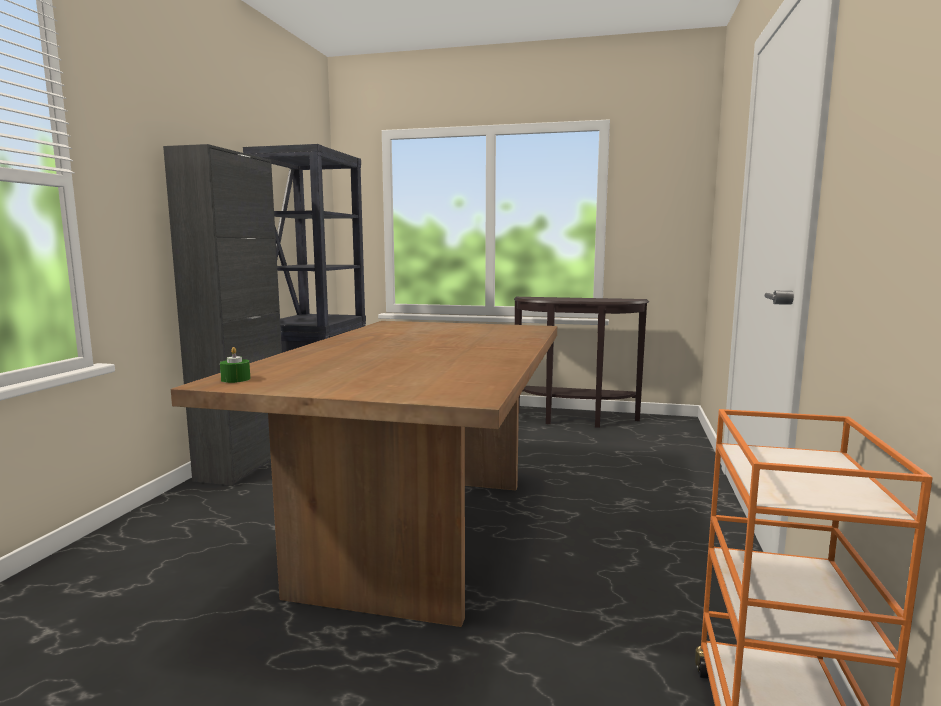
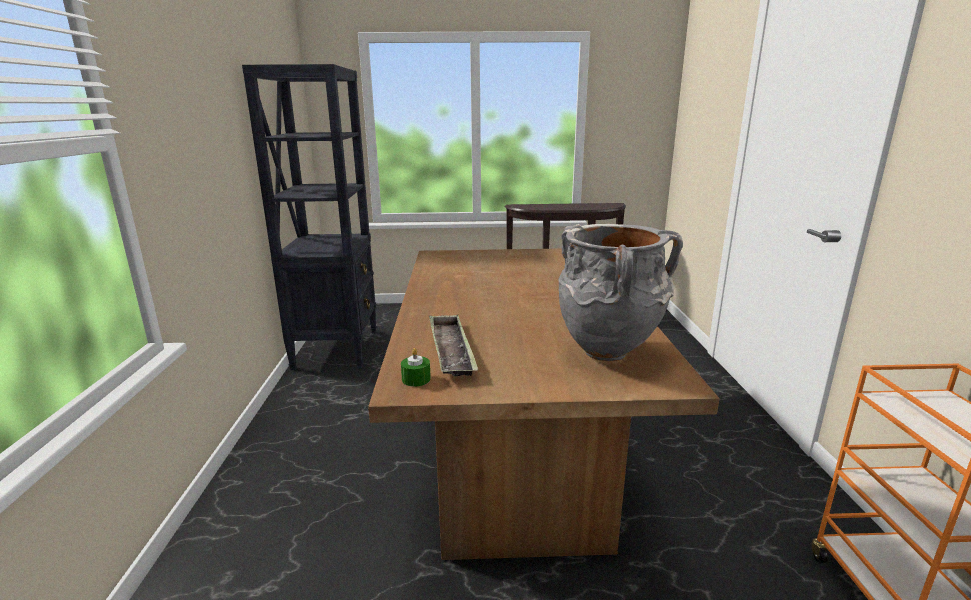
camera: 15 degrees left, 10 degrees up
(243, 465) = (291, 405): black cabinet -> none
(296, 368) = (451, 350): none -> tray
(440, 379) = (609, 353): none -> grey vase

